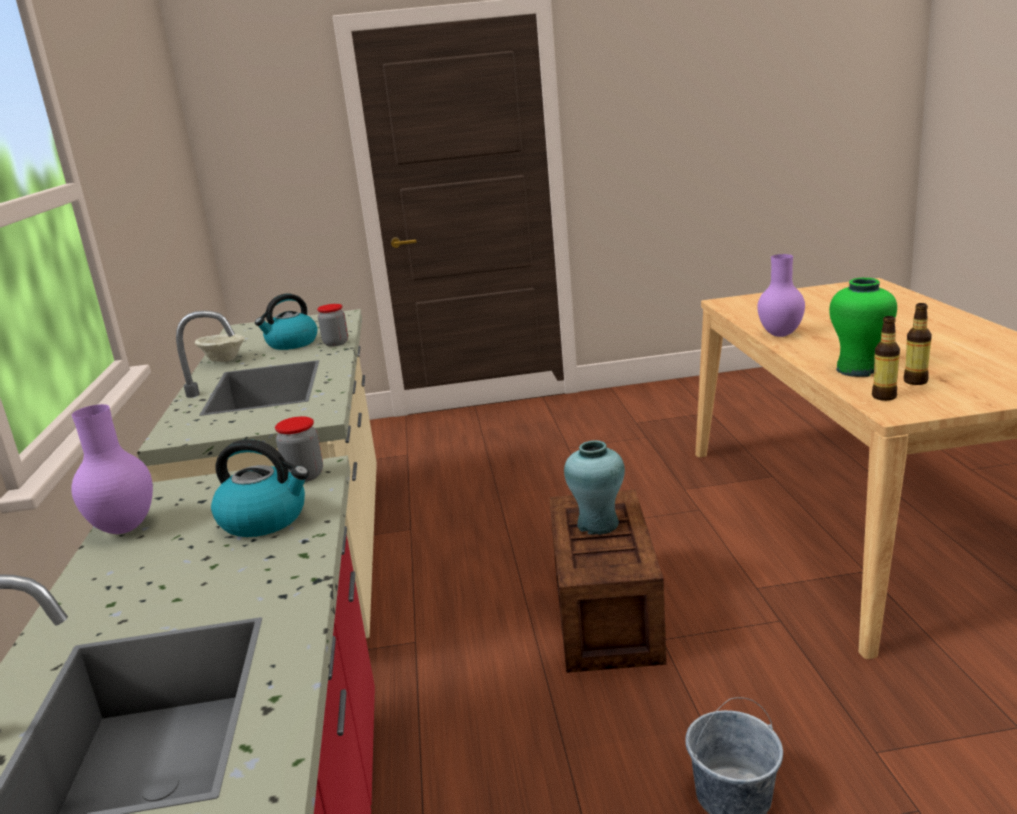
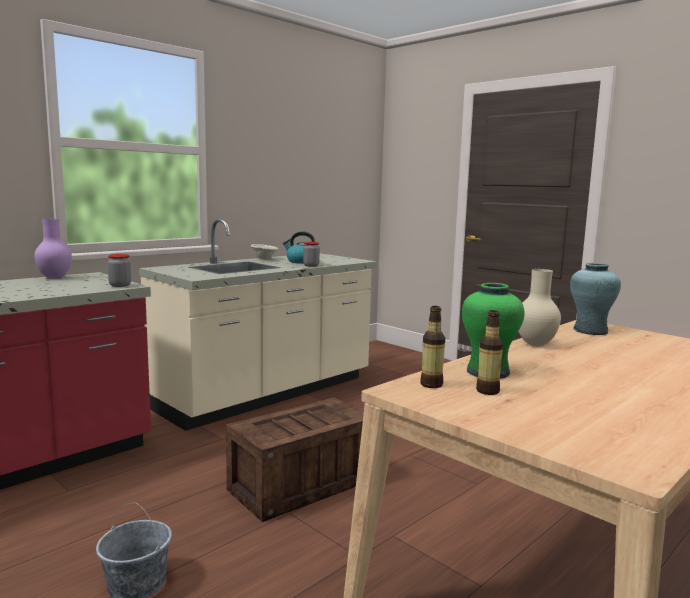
camera: 50 degrees right, 10 degrees down
(265, 519) = (68, 288): kettle -> none
(598, 525) = (313, 418): turquoise vase -> turquoise vase (590, 331)
(779, 334) = (535, 344): purple vase -> beige vase

